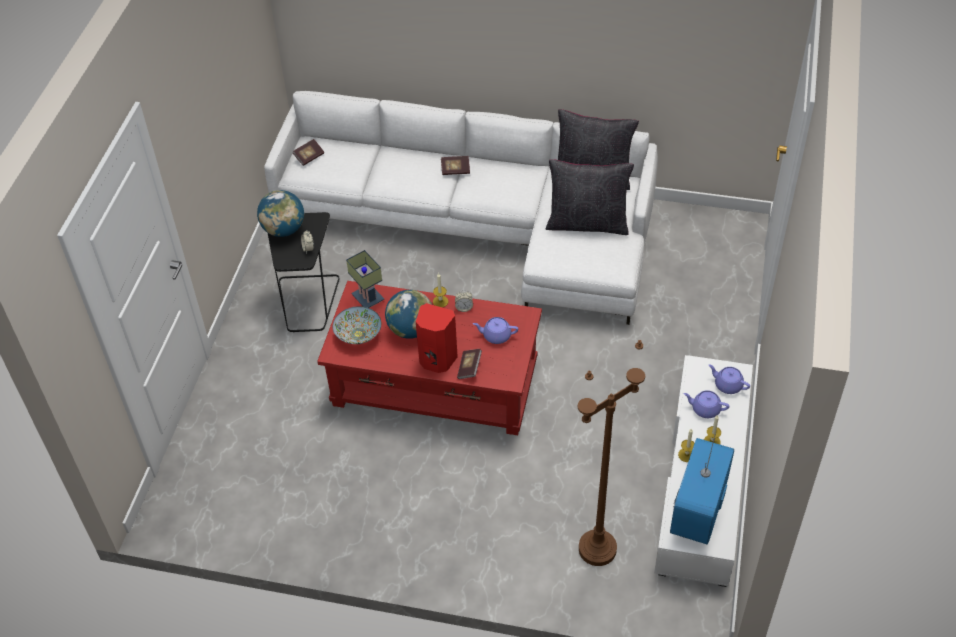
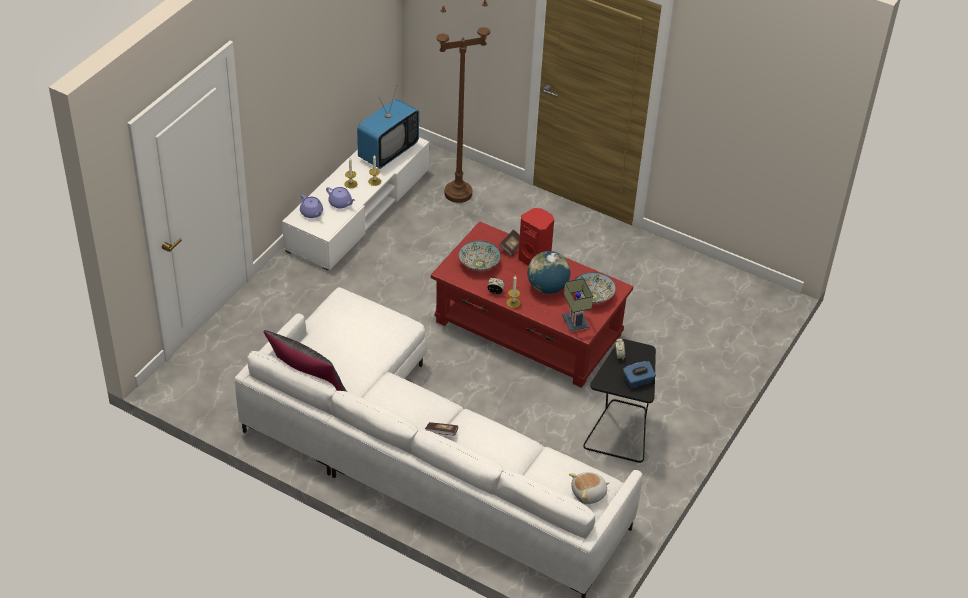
camera: 165 degrees left, 5 degrees down
(284, 229) = (638, 381): globe -> blue tissue box
(309, 157) = (589, 494): book -> plush toy
(496, 336) = (479, 264): purple teapot -> bowl
(587, 223) = (345, 342): black pillow -> none

